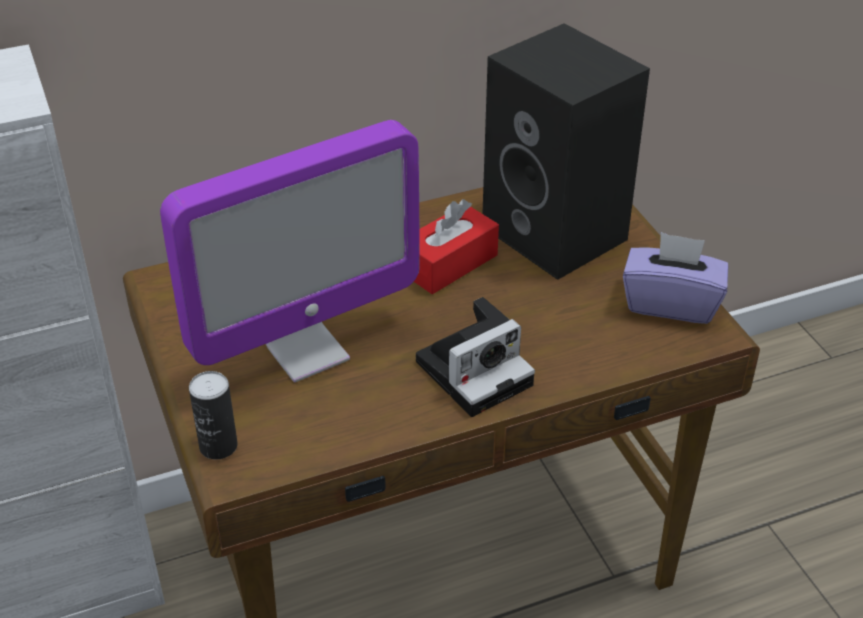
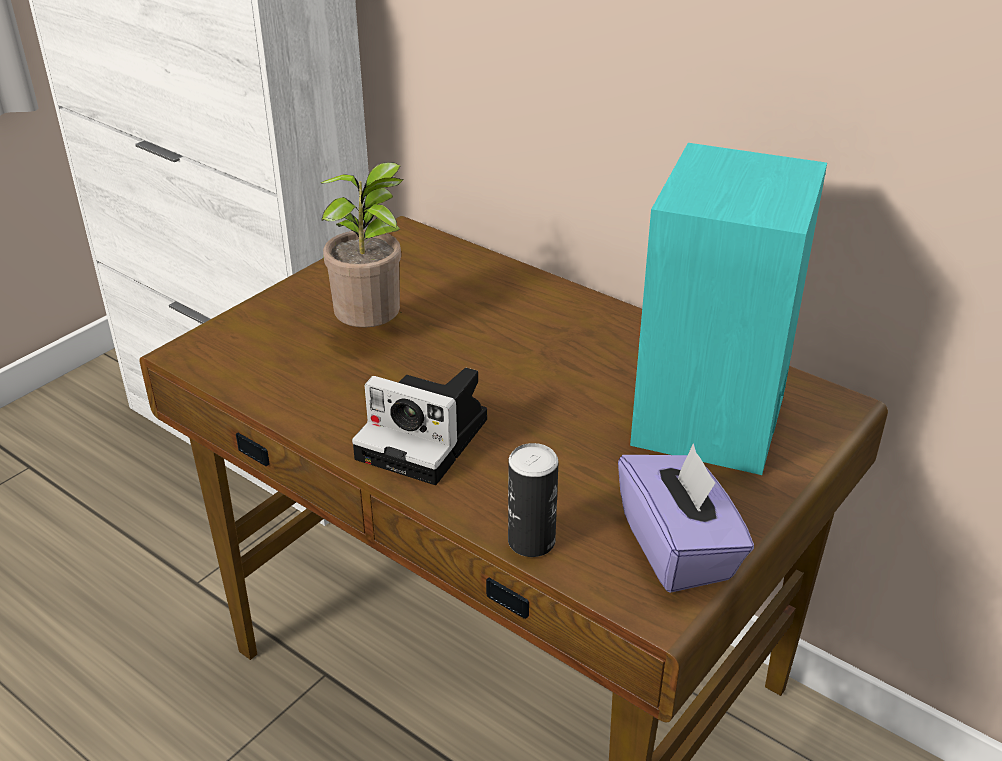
camera: 60 degrees right, 5 degrees down
(218, 446) = (217, 333): can -> can (531, 541)
(306, 351) = (373, 332): monitor -> potted plant
(448, 263) = (580, 365): red tissue box -> none
(558, 233) = (712, 420): black speaker -> turquoise speaker

